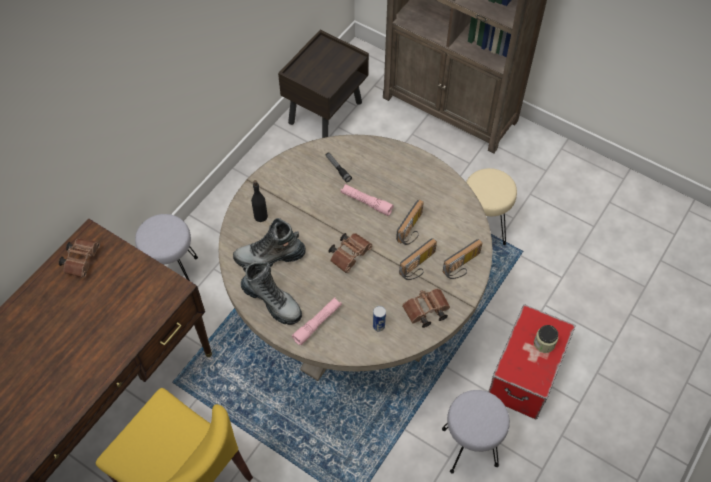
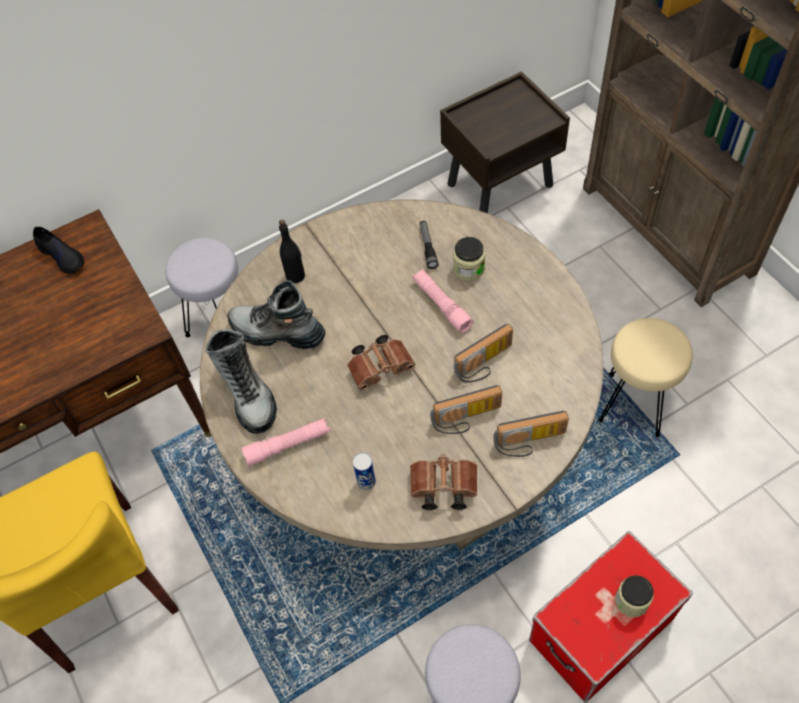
camera: 30 degrees right, 0 degrees up
(82, 260) = (62, 256): brown binoculars -> black shoe
(371, 174) = (468, 269): none -> jar

